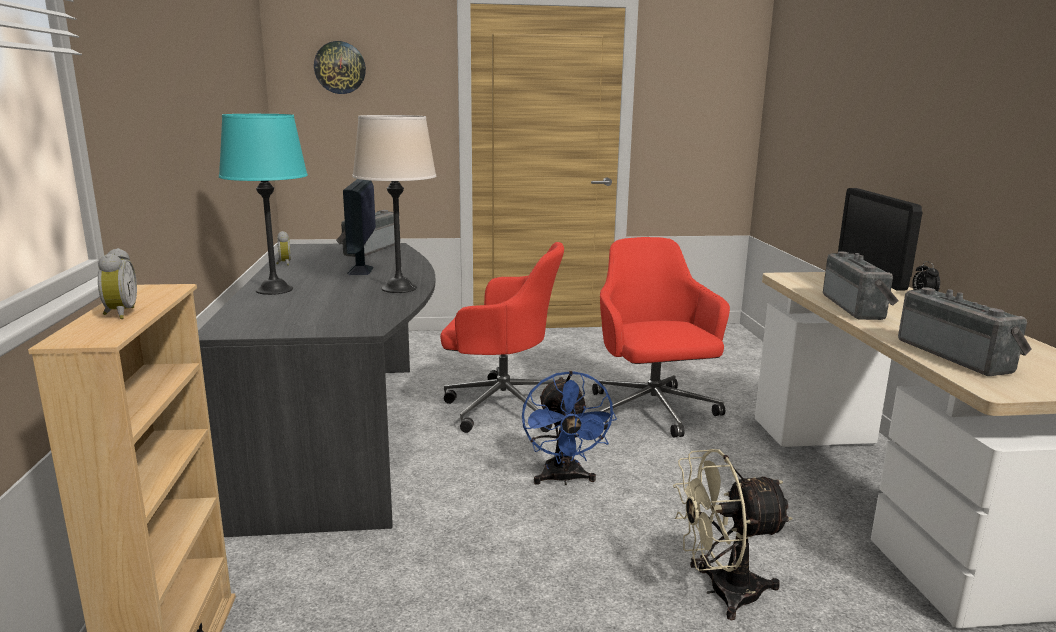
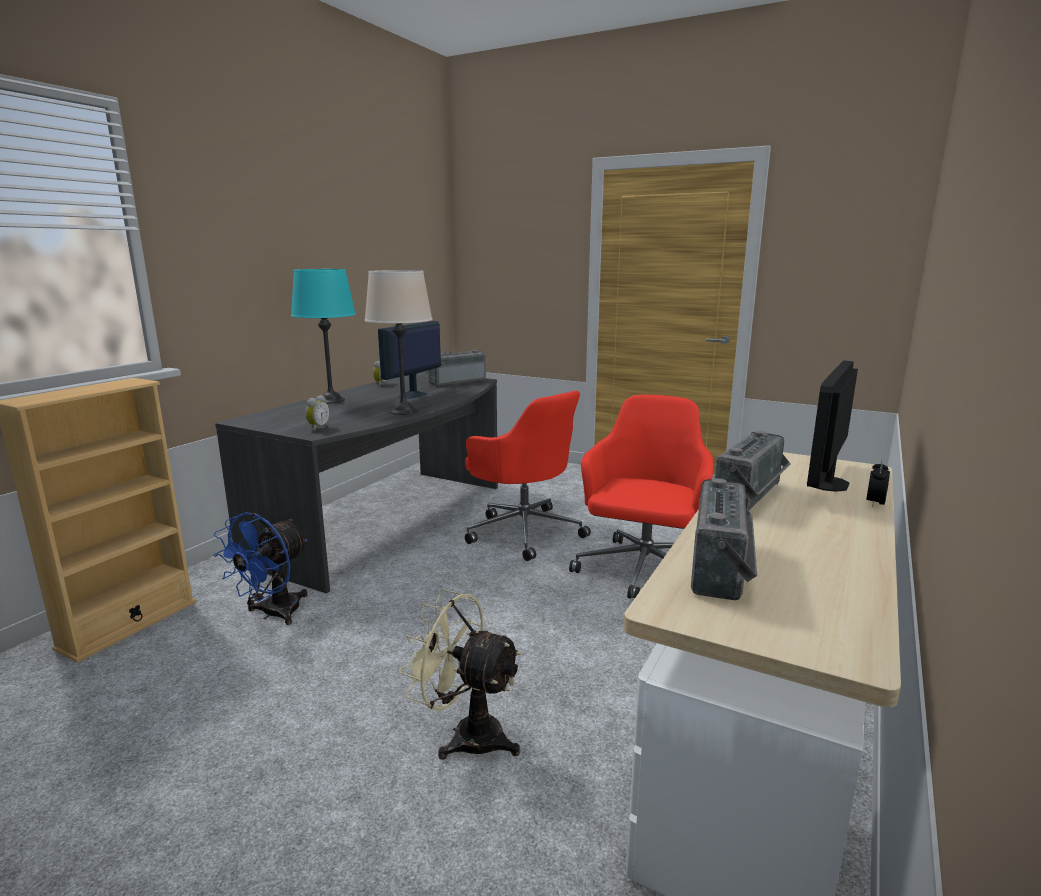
camera: 35 degrees right, 0 degrees up
(119, 314) = (71, 391): alarm clock -> alarm clock (317, 428)
(340, 67) = (500, 232): wall clock -> none
(564, 479) = (484, 601): blue fan -> blue fan (273, 614)

